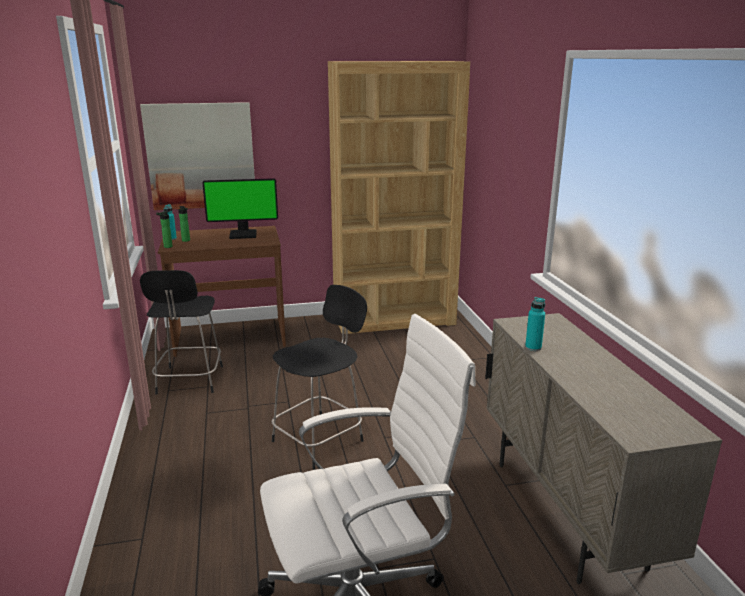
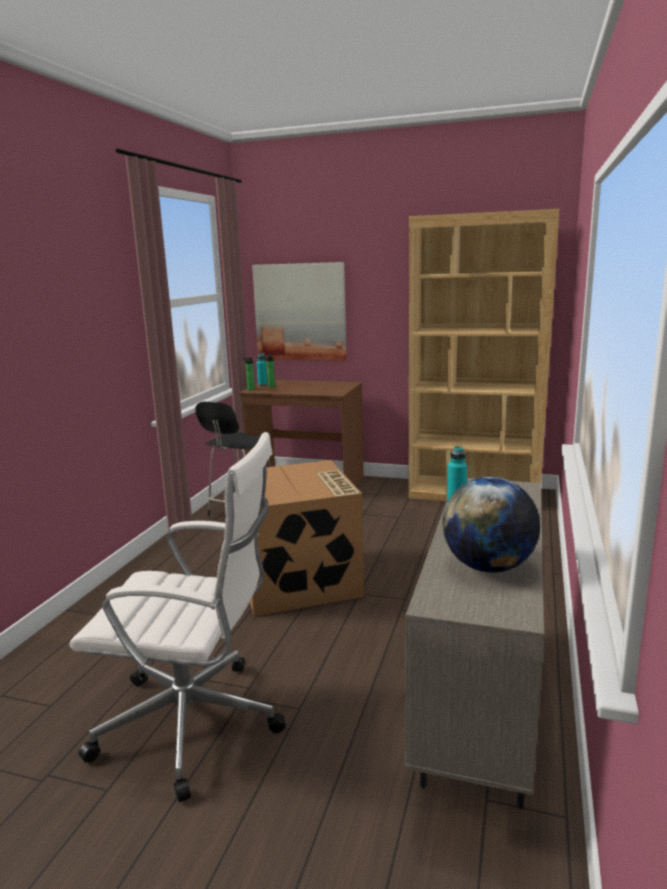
camera: 30 degrees right, 5 degrees down
(243, 234) = (324, 386): monitor -> none
(320, 439) = (299, 580): black stool -> cardboard box
(625, 396) = (488, 567): none -> globe

